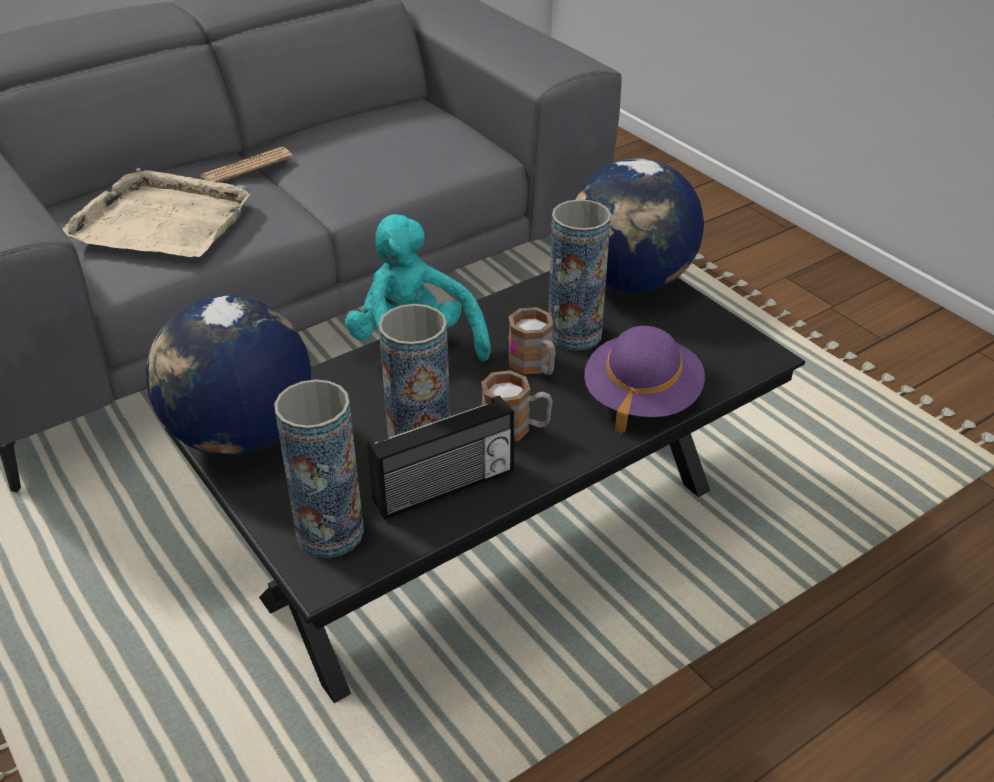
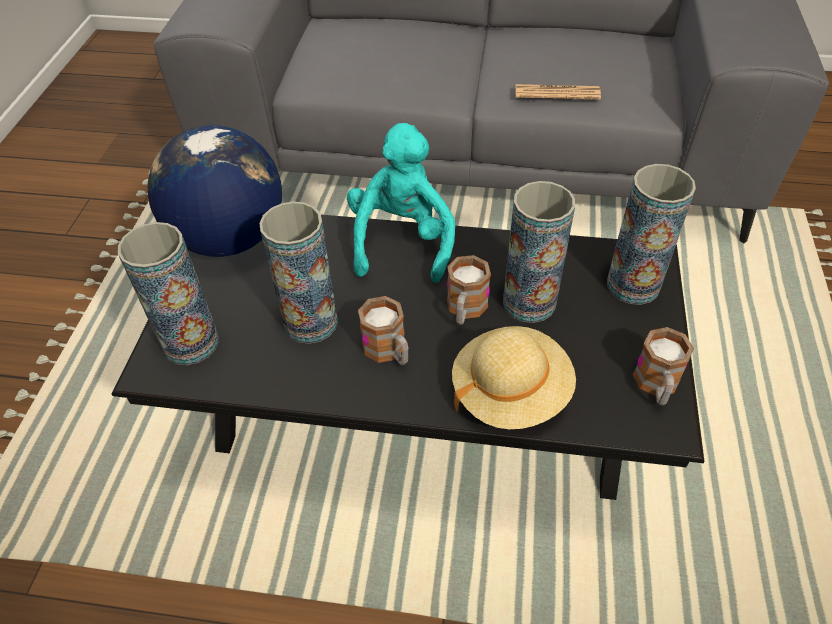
camera: 45 degrees right, 10 degrees up
(162, 221) = (370, 58): beige tray -> none
(246, 167) = (468, 41): newspaper -> newspaper (557, 93)
(445, 488) = (289, 363): radio -> none
(630, 282) = (633, 285): globe -> vase
(641, 398) = (510, 392): purple hat -> beige hat
(726, 335) = (656, 386): none -> mug

